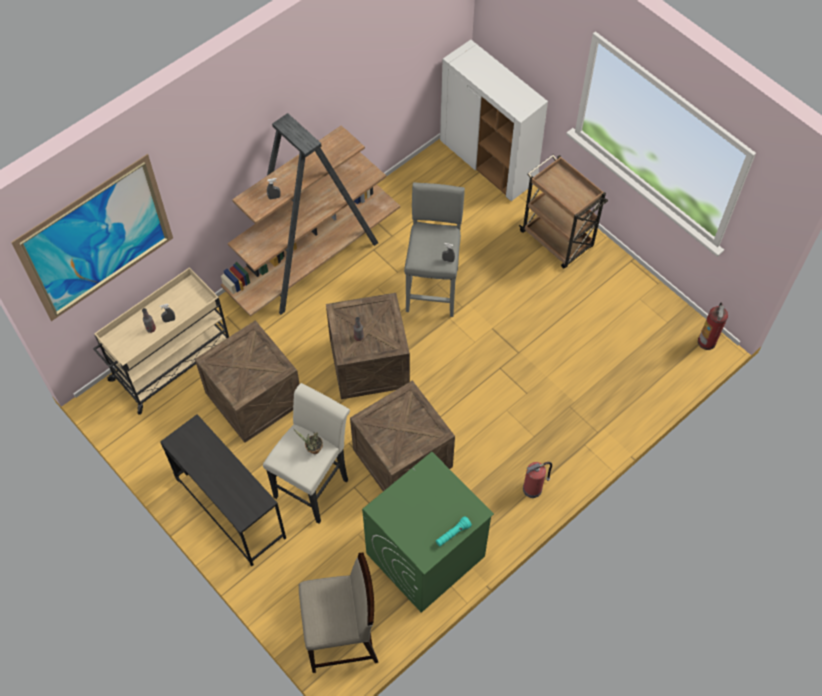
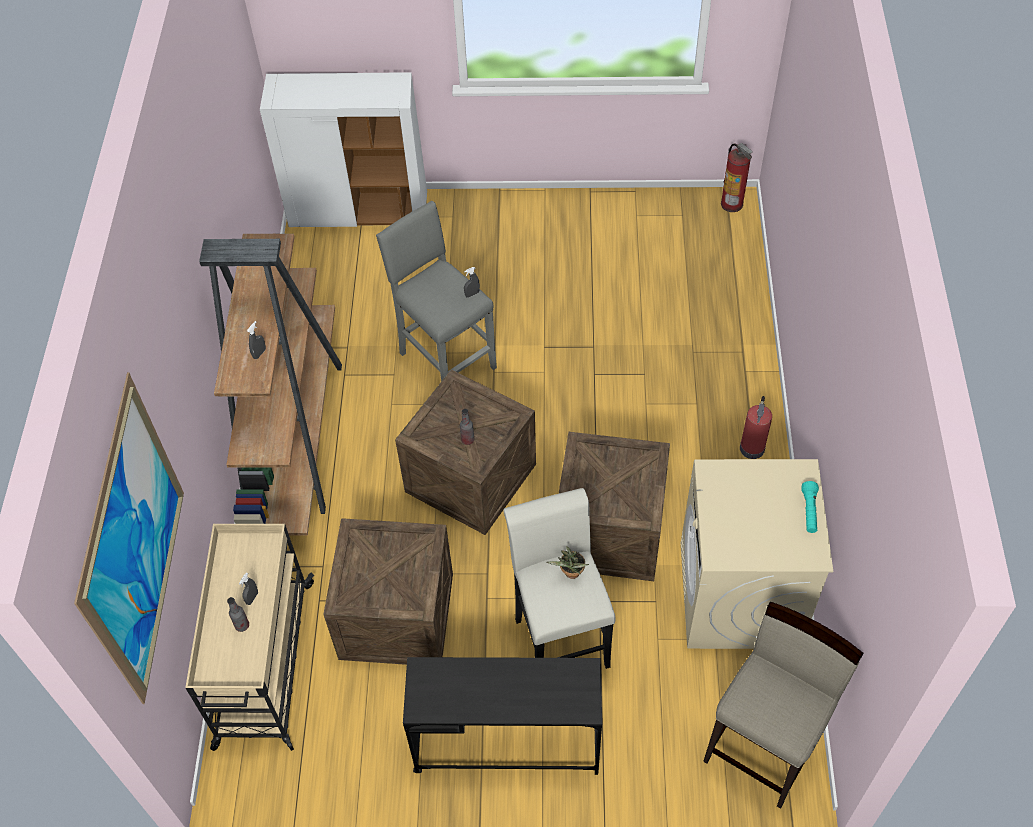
camera: 45 degrees left, 5 degrees down
(425, 555) = (739, 596): green washing machine -> beige washing machine
(557, 240) = (506, 226): brown cart -> none

